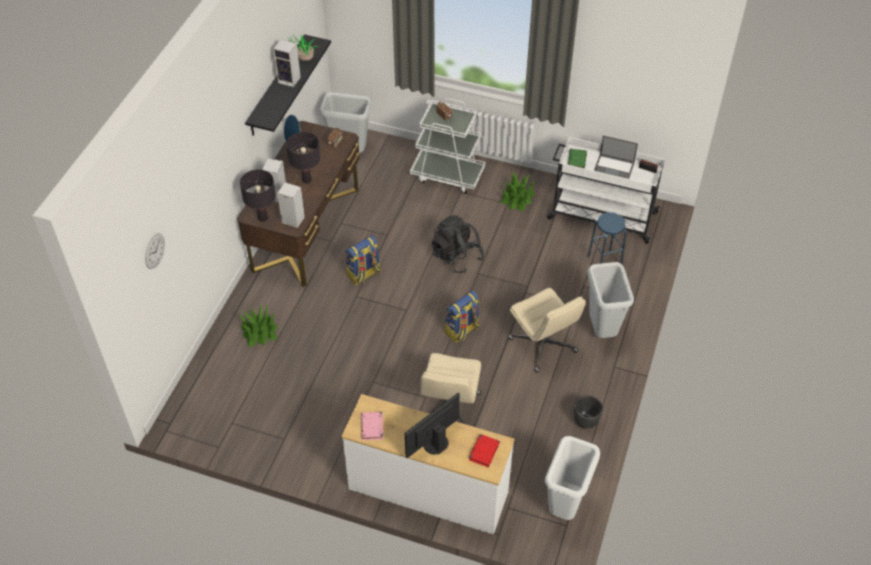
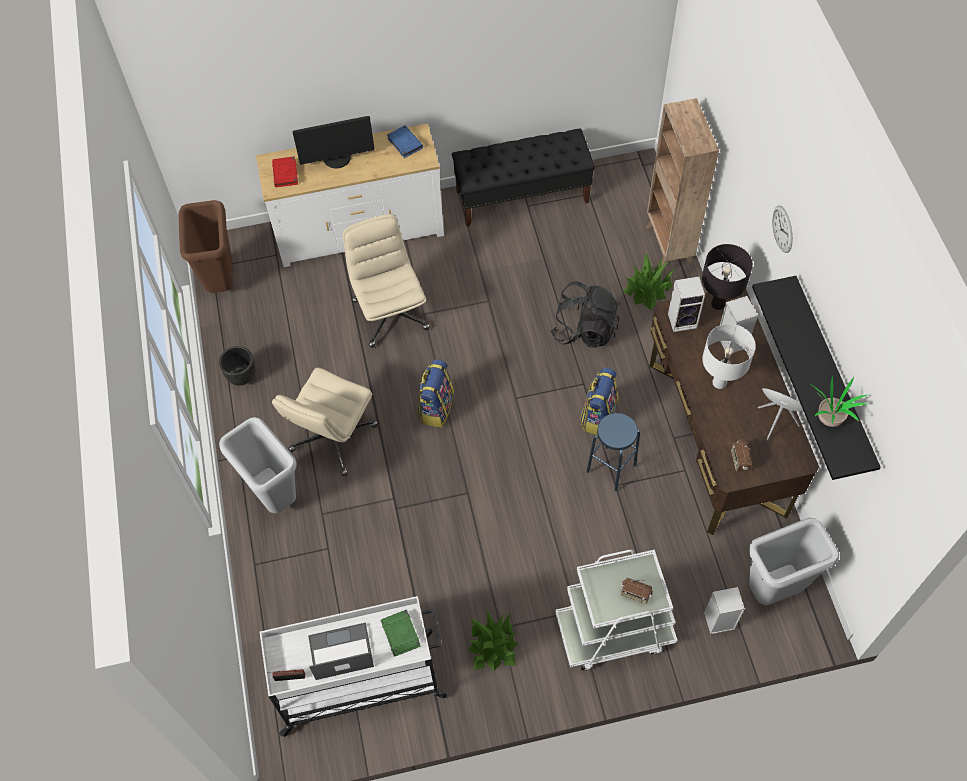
camera: 150 degrees right, 10 degrees up
(154, 251) = (710, 73): wall clock -> wall clock (782, 229)
(215, 353) = (668, 244): none -> brown bookcase
(281, 449) = (522, 196): none -> black bench
(290, 80) = (812, 371): speaker -> speaker (718, 622)
(307, 180) = (719, 383): black table lamp -> white table lamp
(372, 427) = (404, 143): pink book -> blue book
(434, 442) = (337, 159): monitor -> monitor turned 60 degrees clockwise
(456, 257) = (508, 502): black backpack -> black backpack (584, 329)
(543, 346) = (333, 439): beige office chair -> beige office chair turned 90 degrees counterclockwise
(565, 507) = (220, 282): white trash can -> brown trash can
(604, 261) = (319, 602): blue stool -> blue stool (611, 468)

